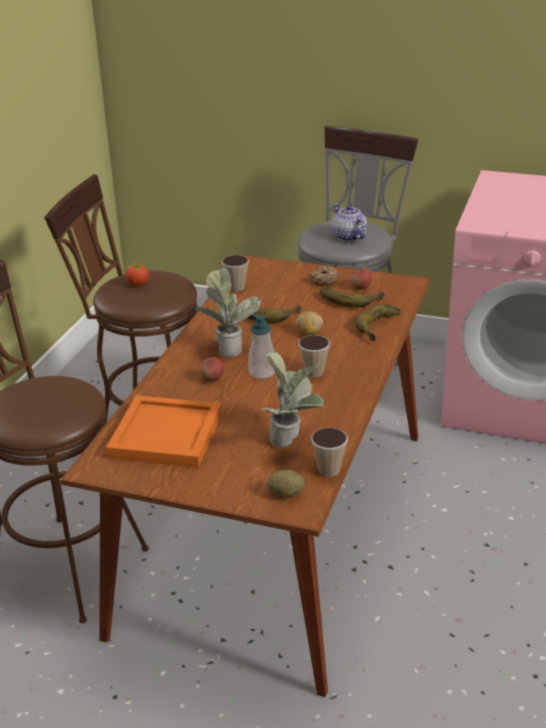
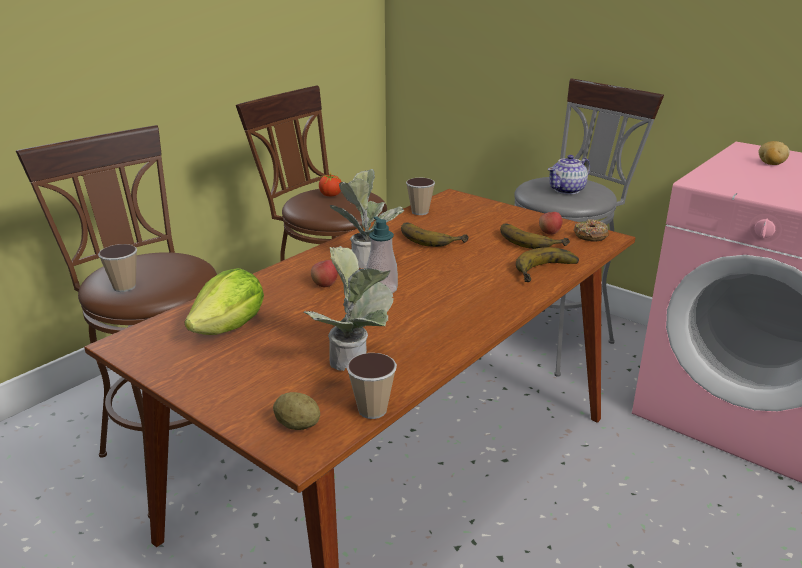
camera: 20 degrees right, 5 degrees down
(168, 434) = (230, 328): orange tray -> lettuce
(309, 333) = (462, 262): potato -> potato (770, 164)
(314, 372) = (438, 300): cup -> cup (124, 287)
(324, 281) = (514, 221): donut -> donut (590, 236)
(348, 237) = (567, 190): teapot -> teapot turned 120 degrees counterclockwise

